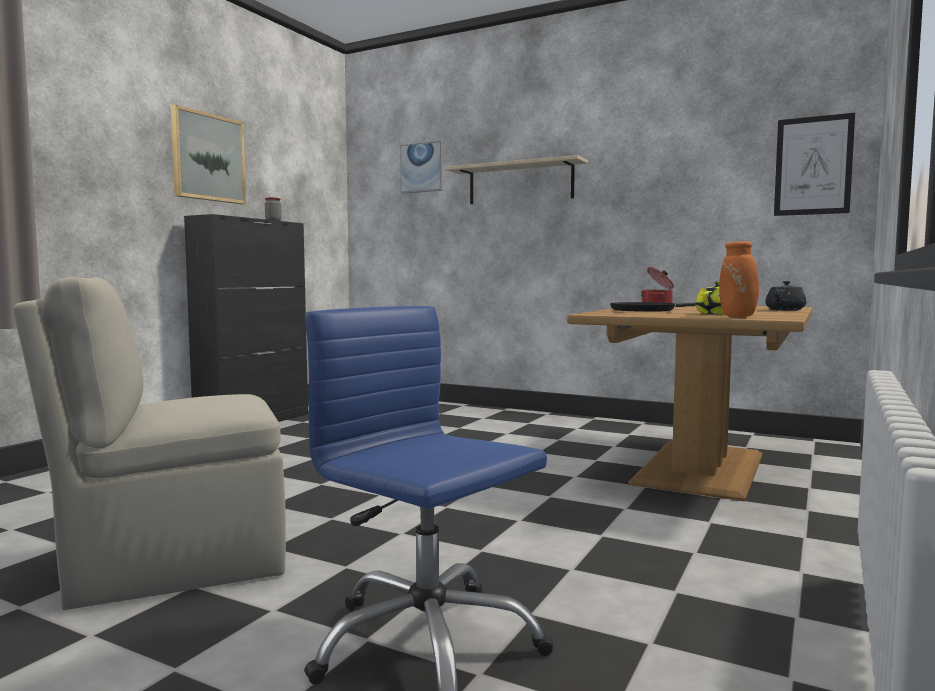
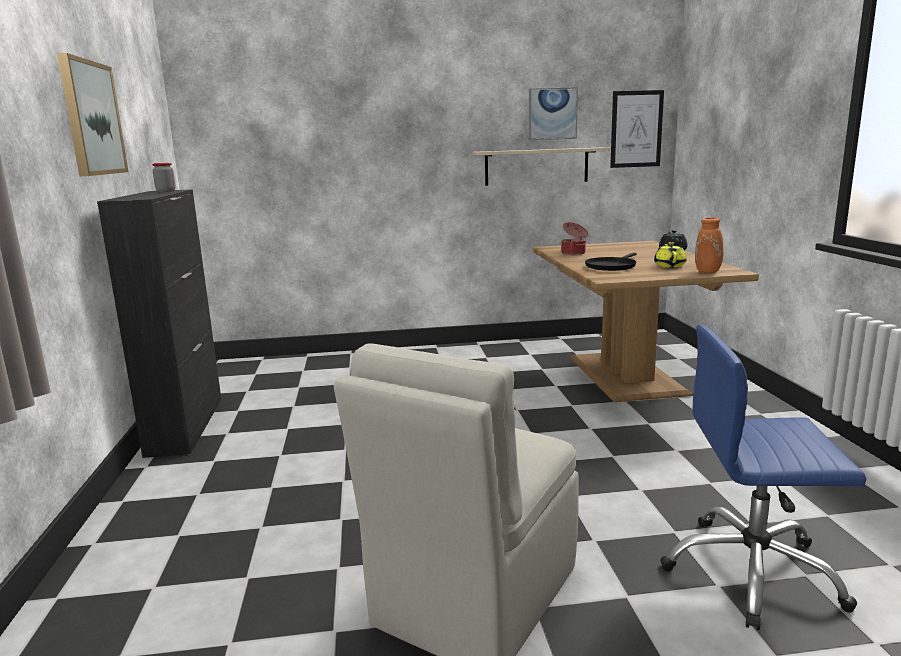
camera: 35 degrees left, 10 degrees up
(422, 167) = (276, 112): picture -> picture (552, 114)
(520, 183) = (393, 134): beige shelf -> beige shelf (536, 166)

